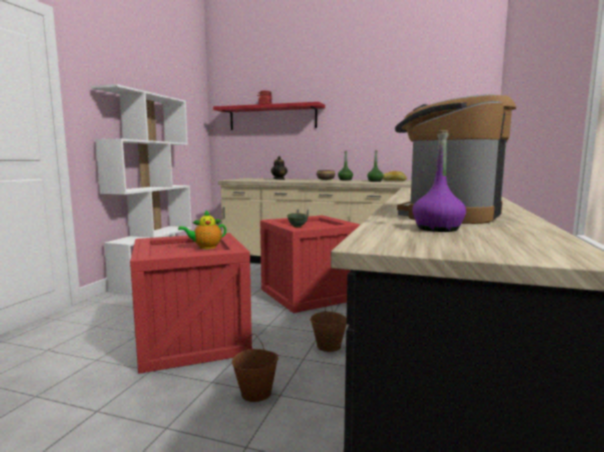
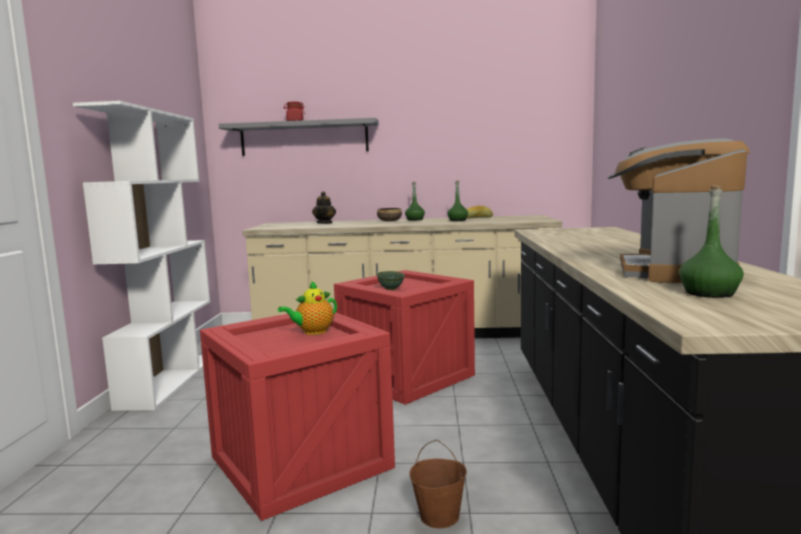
camera: 15 degrees left, 0 degrees up
(272, 118) = (304, 138): red shelf -> grey shelf
(328, 346) = (481, 441): brown bucket -> none
(438, 229) = (709, 293): purple bottle -> green bottle

